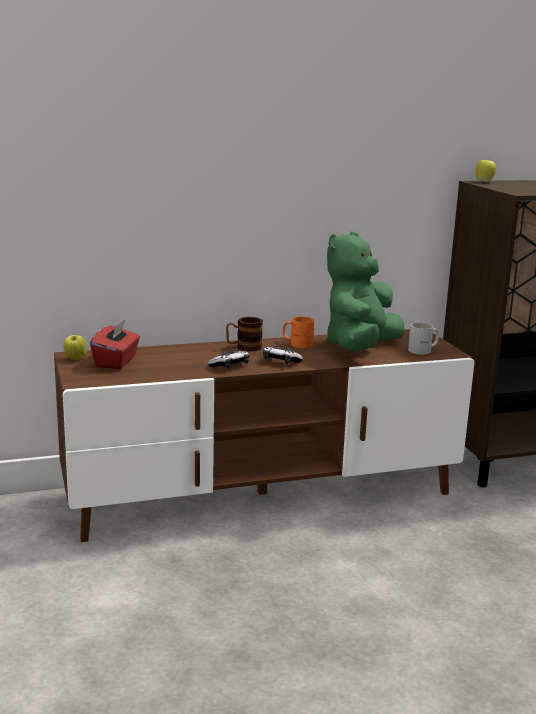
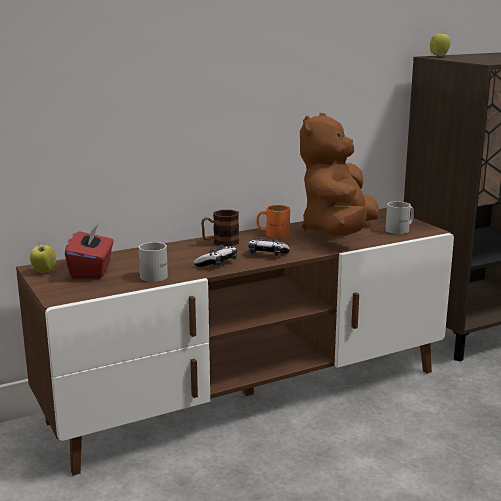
camera: 10 degrees left, 0 degrees up
(171, 370) = (157, 275): none -> white mug
(360, 348) = (338, 232): green plush toy -> brown plush toy

